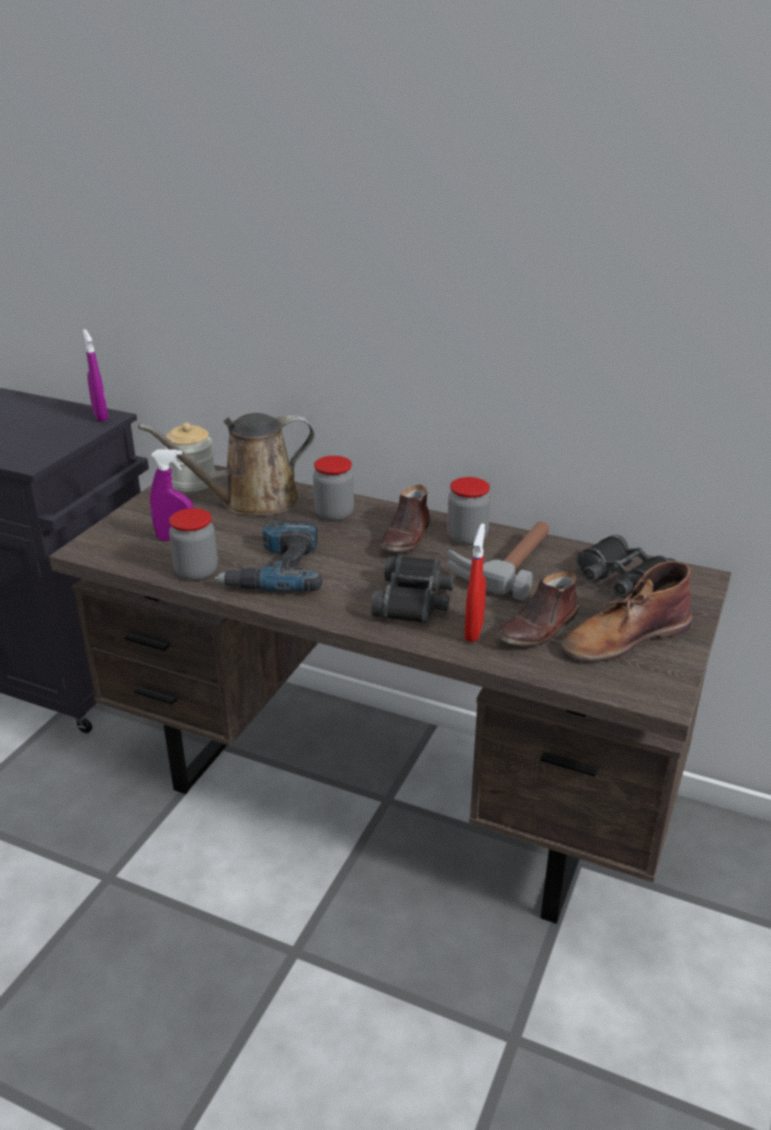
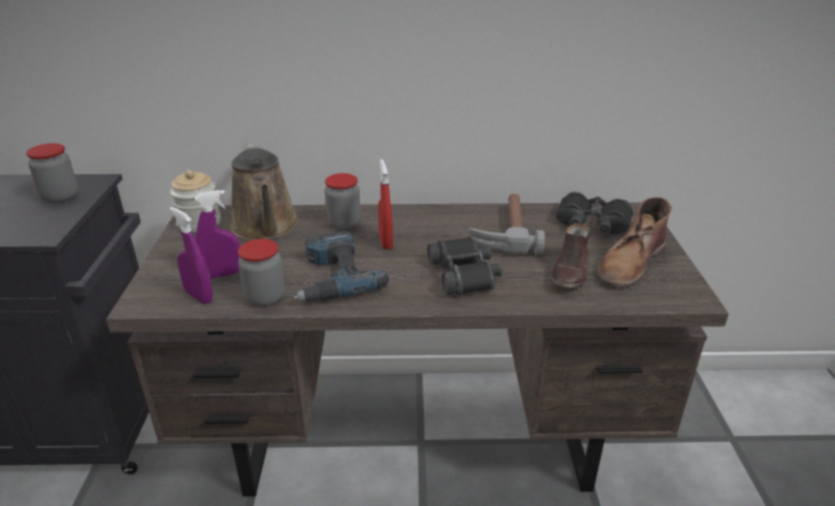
camera: 25 degrees left, 0 degrees up
(100, 416) = (87, 181): purple spray bottle -> purple spray bottle (199, 296)
(252, 501) = (266, 227): brown watering can -> brown watering can turned 60 degrees counterclockwise
(406, 537) = (415, 228): brown shoe -> none
(467, 538) = (460, 218): jar -> jar (60, 197)
(474, 631) = (528, 286): red spray bottle -> red spray bottle (385, 242)

